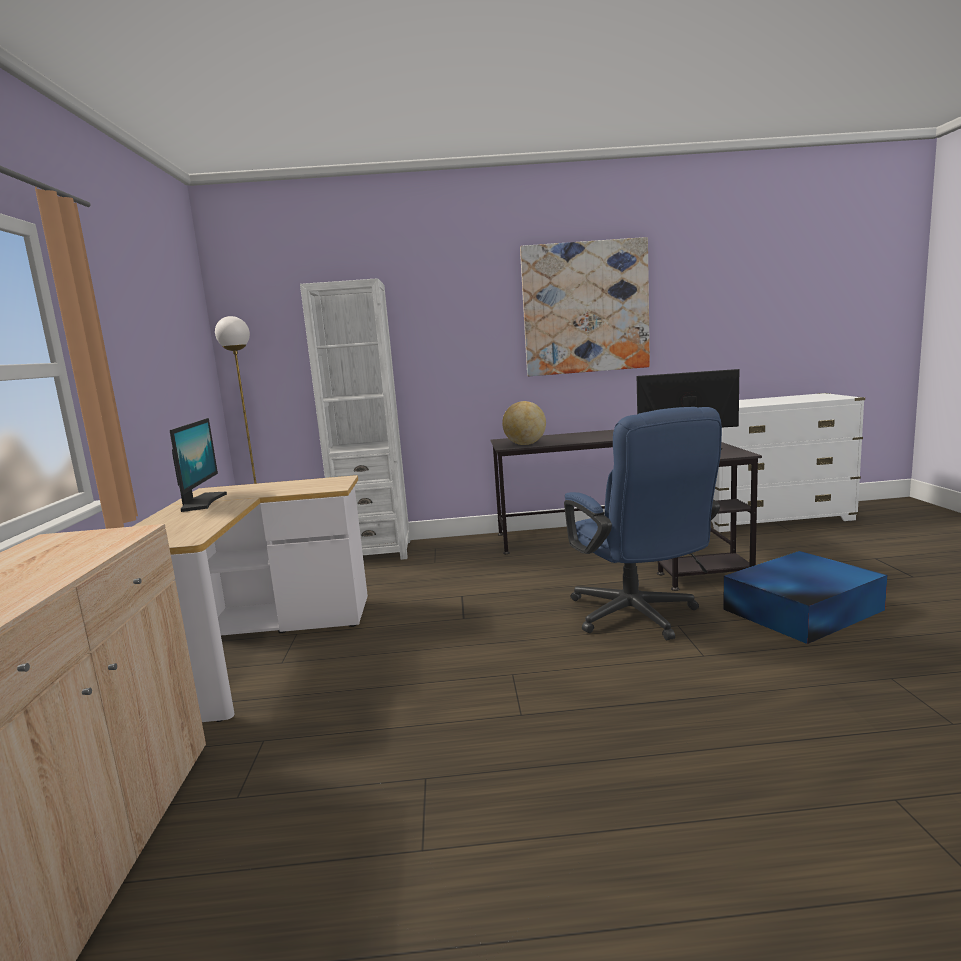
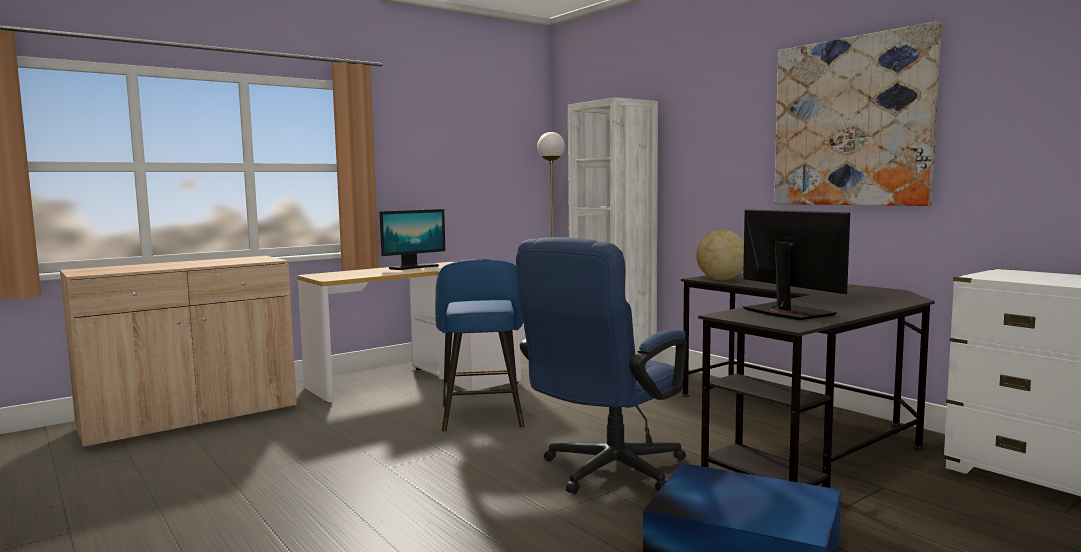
camera: 55 degrees right, 5 degrees down
(437, 637) = (482, 417): none -> blue stool

